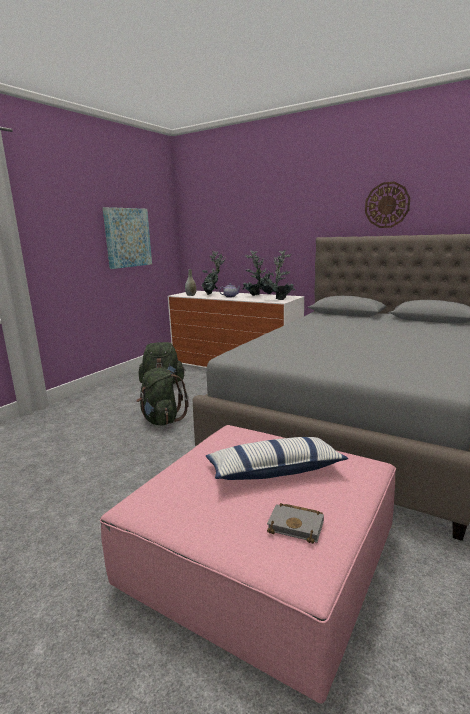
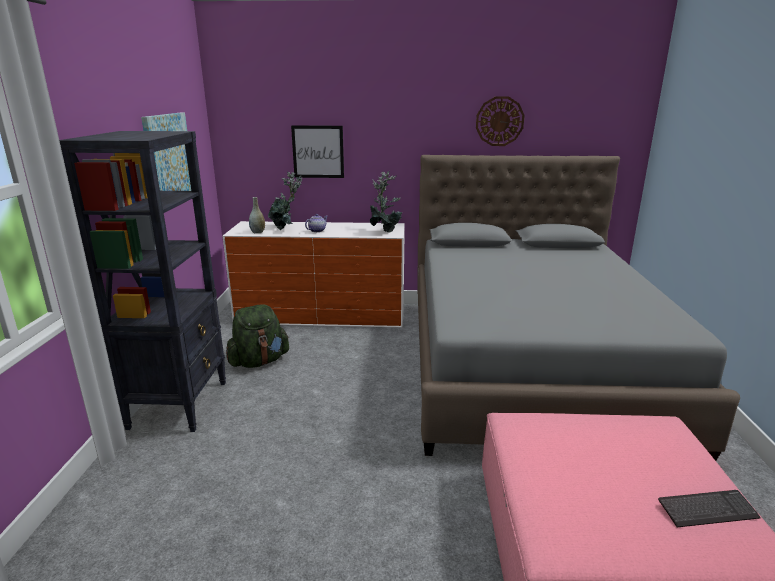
camera: 30 degrees left, 5 degrees up
(94, 397) = (180, 404): none -> black bookcase
(161, 420) = (320, 416): green backpack -> none
(243, 238) = (318, 152): none -> picture
(257, 296) = (349, 227): potted plant -> none
(274, 471) = (612, 457): pillow -> none
(297, 525) = (707, 510): grey book -> keyboard

